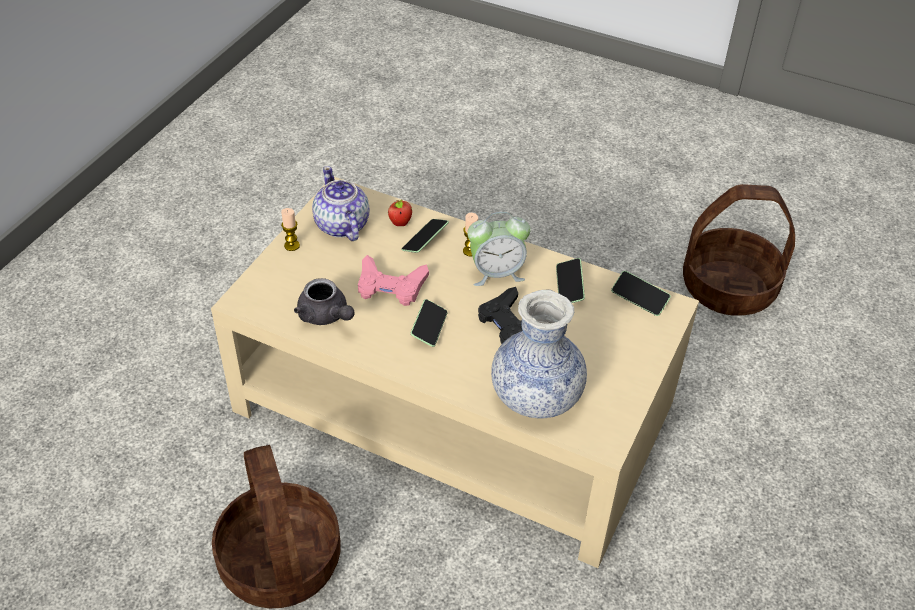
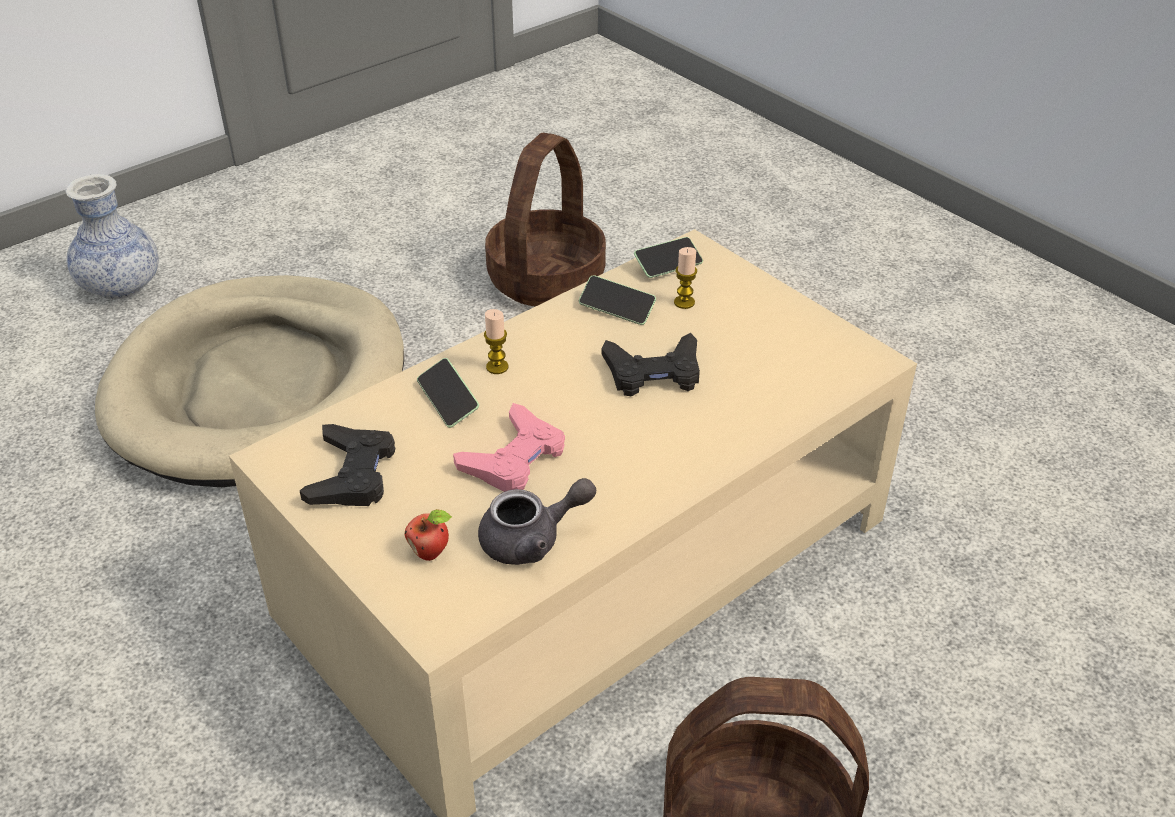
camera: 65 degrees left, 5 degrees down
(292, 245) = (354, 539): candle -> candle (684, 302)
(341, 226) = (352, 474): teapot -> black game controller
(400, 224) = (395, 414): apple -> apple (431, 553)
(429, 328) = (617, 444): phone -> none
(496, 273) = (553, 357): alarm clock -> none
(513, 197) = (260, 387): none -> beige dog bed
(536, 396) = (780, 389): vase -> vase (121, 286)

